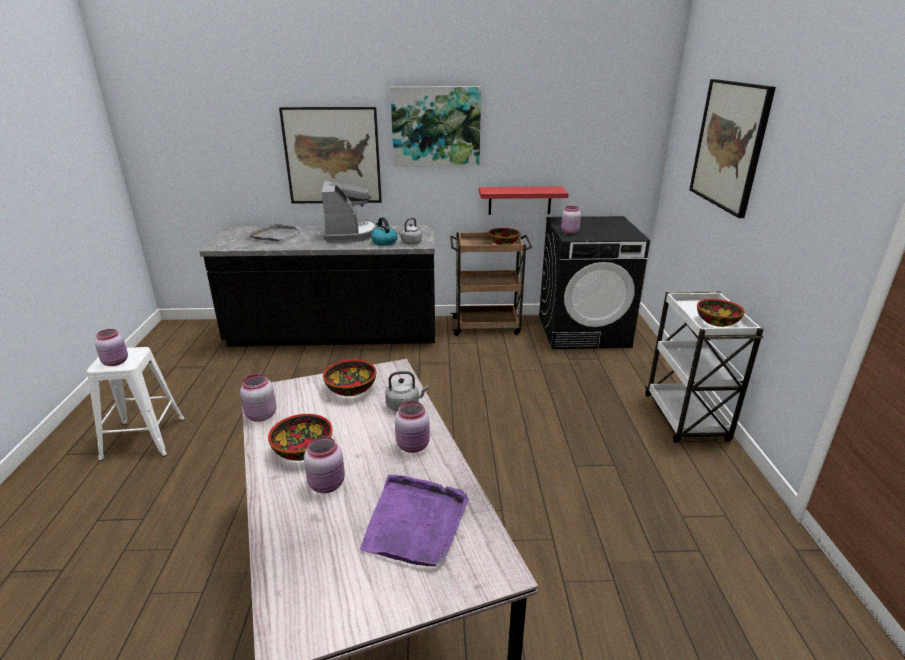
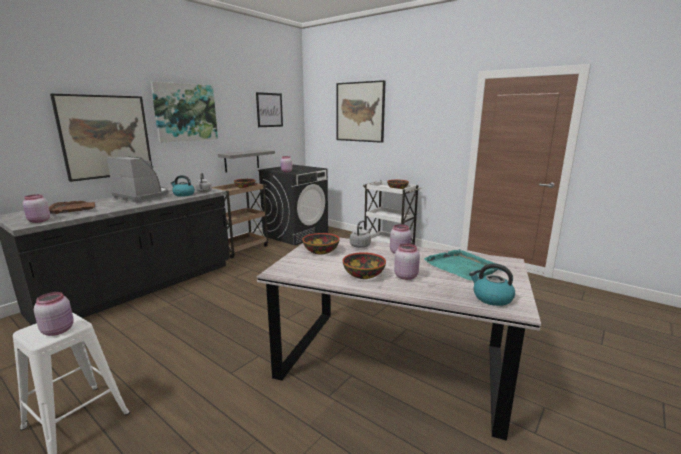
camera: 50 degrees left, 10 degrees down
(260, 416) = (305, 277): pink jar -> pink jar (39, 221)
(275, 235) = (73, 209): grey tray -> brown tray
(312, 593) = (491, 298): none -> kettle
(415, 522) = (461, 267): purple tray -> turquoise tray
(519, 200) = (242, 160): red shelf -> grey shelf
(588, 122) = (269, 110): none -> picture

